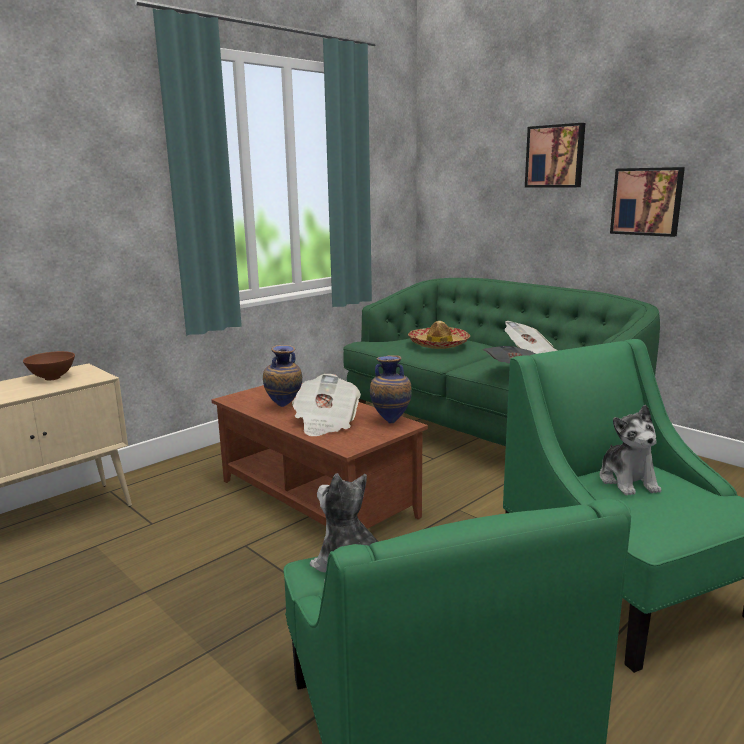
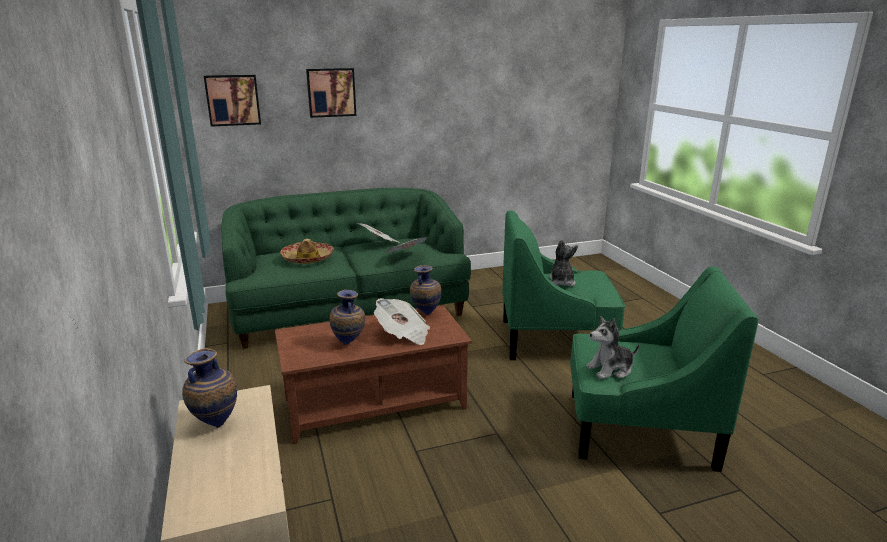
camera: 65 degrees left, 5 degrees up
(53, 378) = (215, 424): brown bowl -> vase
(627, 481) = (561, 282): plush toy -> plush toy turned 105 degrees counterclockwise
(647, 201) = (404, 122): picture -> picture (233, 100)

